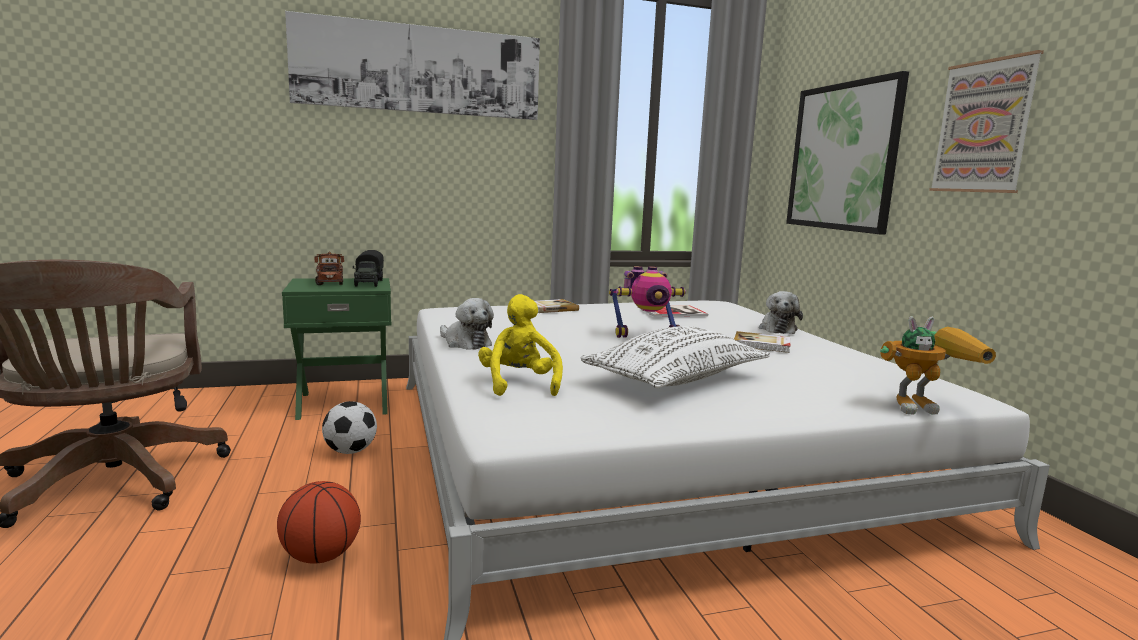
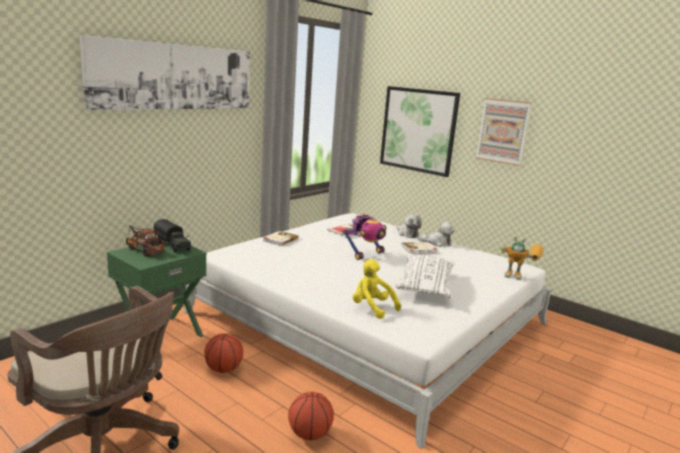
camera: 35 degrees left, 5 degrees up
(350, 451) = (223, 369): football -> basketball
(465, 343) = (291, 283): plush toy -> plush toy (437, 243)
(924, 407) = (520, 277): toy robot -> toy robot turned 60 degrees clockwise

